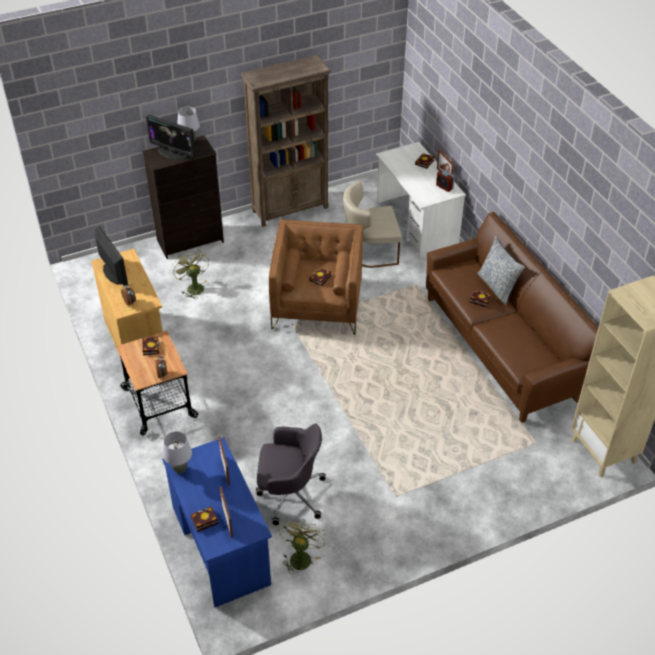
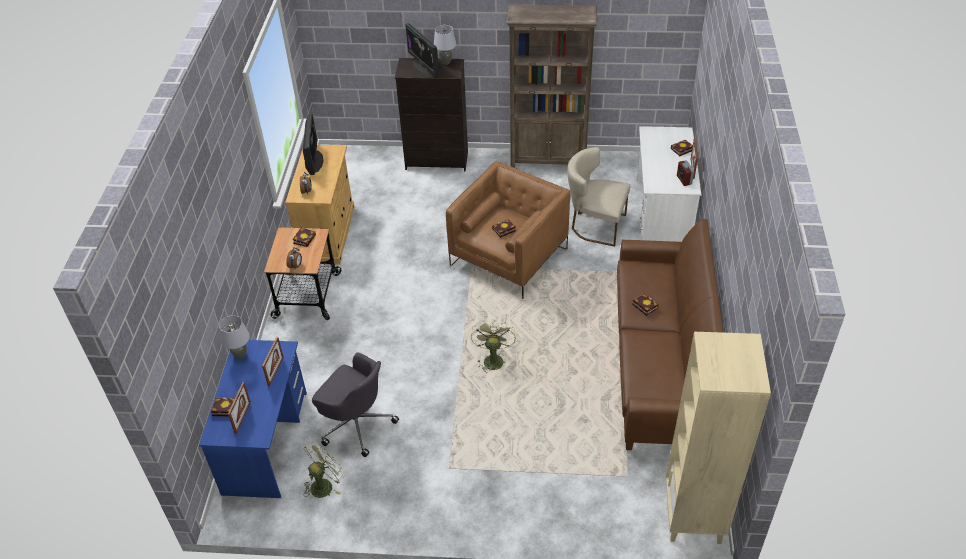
camera: 30 degrees right, 0 degrees up
(193, 287) = (409, 203): green fan -> green fan (492, 359)
(497, 287) = (674, 300): pillow -> none

